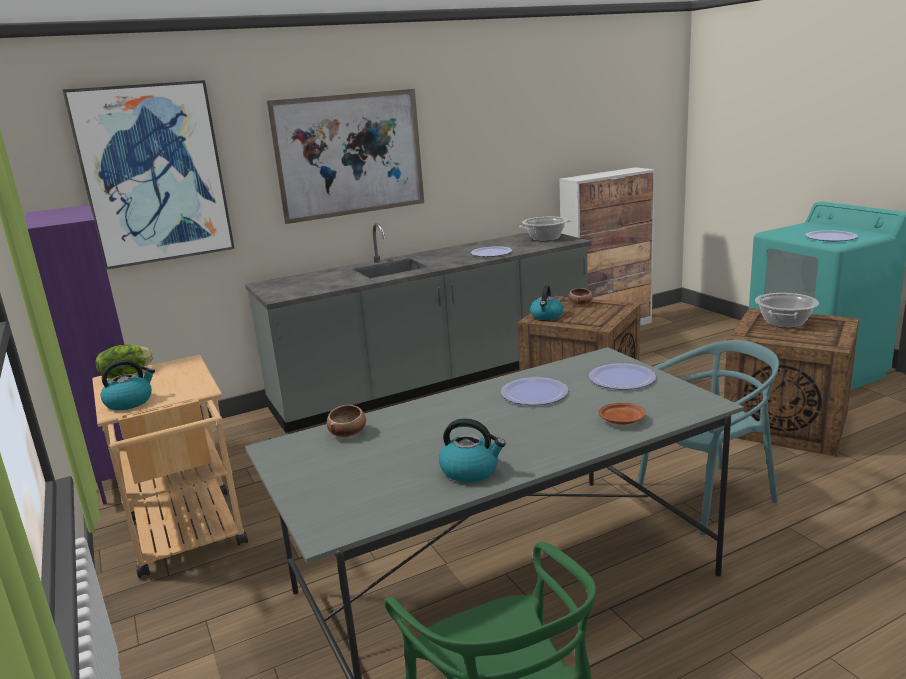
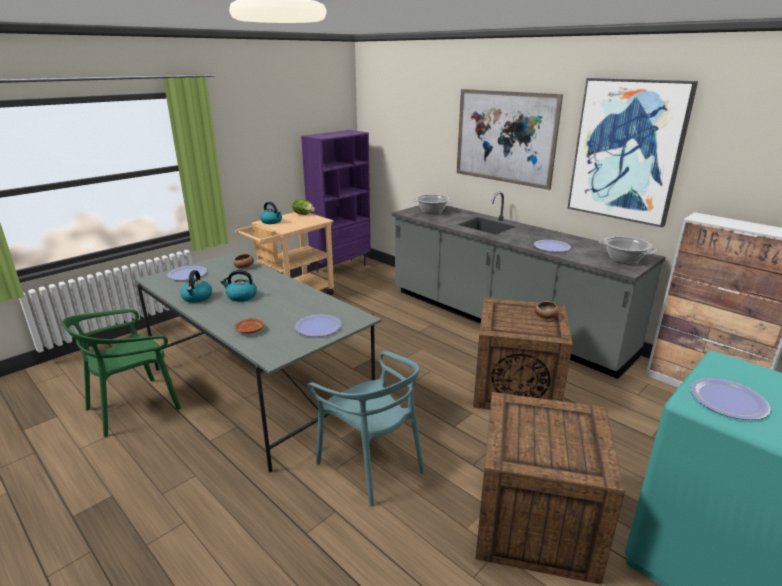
camera: 70 degrees right, 5 degrees up
(153, 174) = (403, 123): picture -> picture (627, 151)
(534, 393) = (293, 302): plate -> plate (187, 274)
(546, 316) = (504, 306): kettle -> kettle (241, 297)
(784, 323) = (563, 428): cooking pot -> cooking pot (432, 211)

